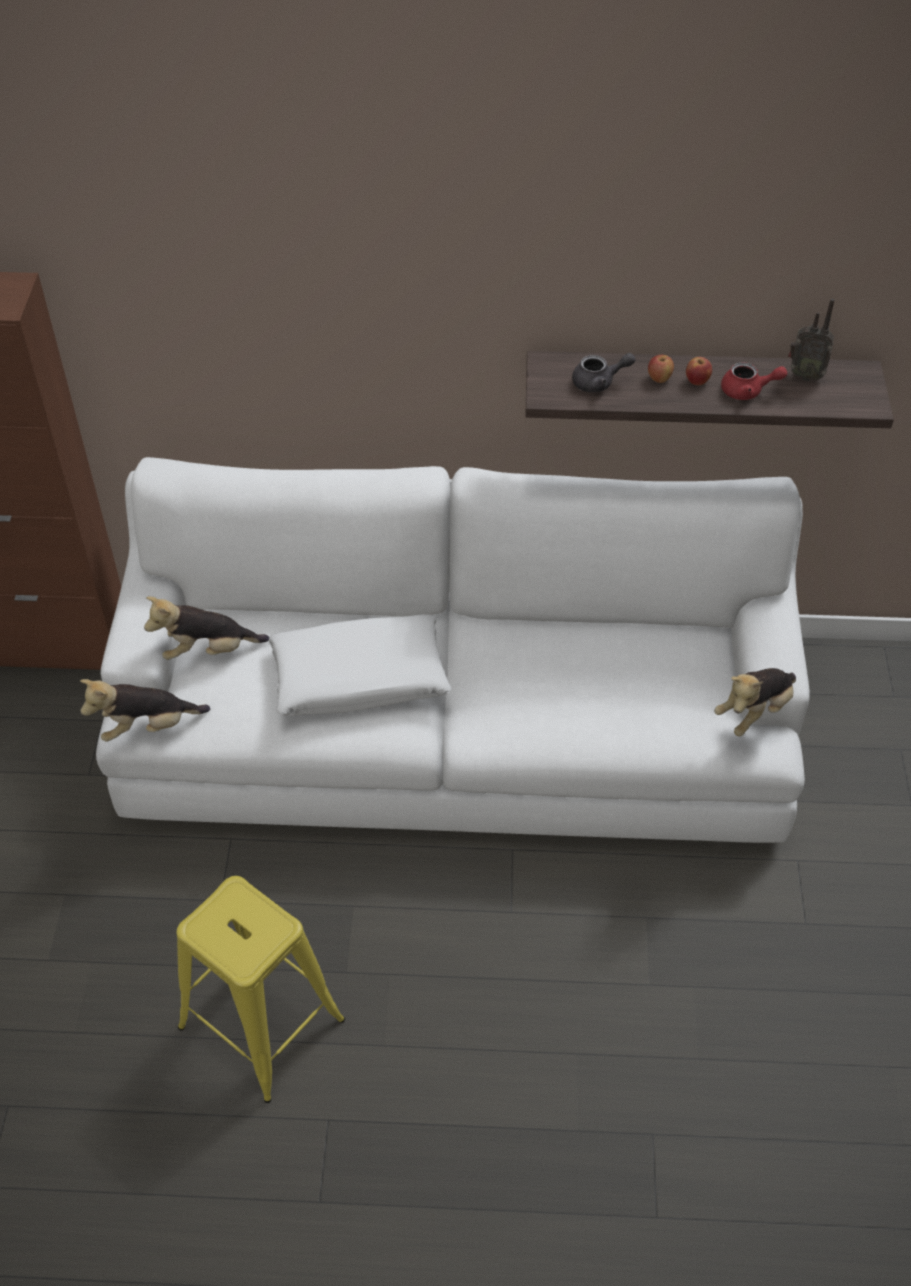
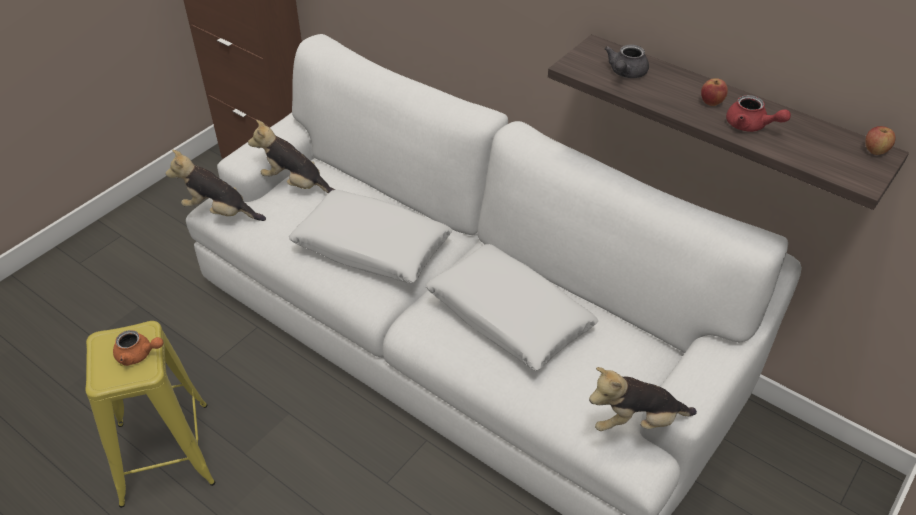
camera: 35 degrees right, 5 degrees down
(254, 918) = (138, 355): none -> orange teapot
(557, 676) = (509, 316): none -> white pillow
(599, 382) = (625, 73): grey teapot -> grey teapot turned 90 degrees clockwise
(659, 378) = (679, 89): apple -> apple (875, 151)
(804, 375) = (818, 134): radio -> none

